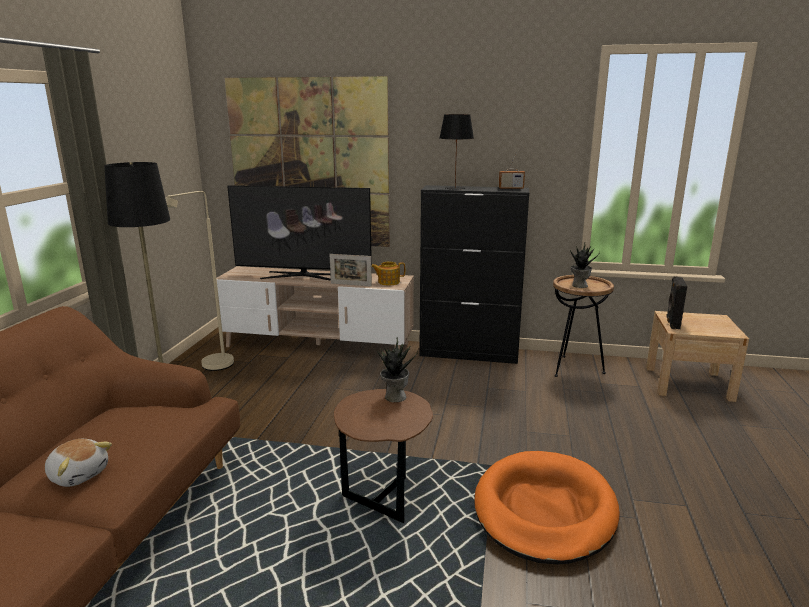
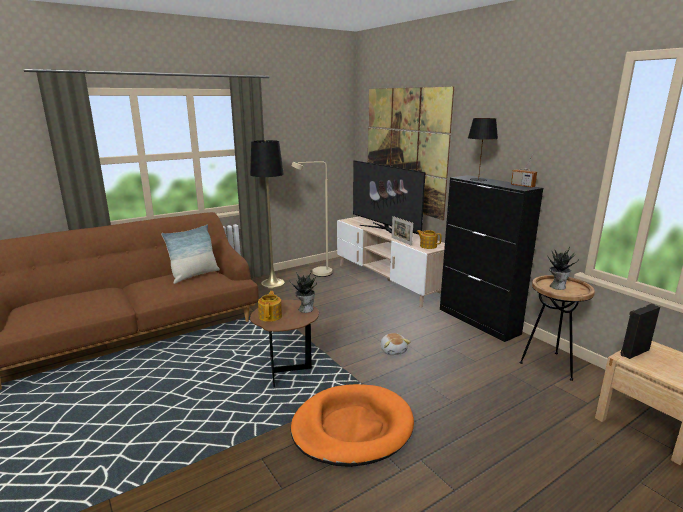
camera: 45 degrees right, 0 degrees up
(79, 474) = (151, 287): plush toy -> plush toy (393, 350)
(125, 424) = (194, 275): none -> pillow
(374, 422) = (270, 316): none -> teapot

